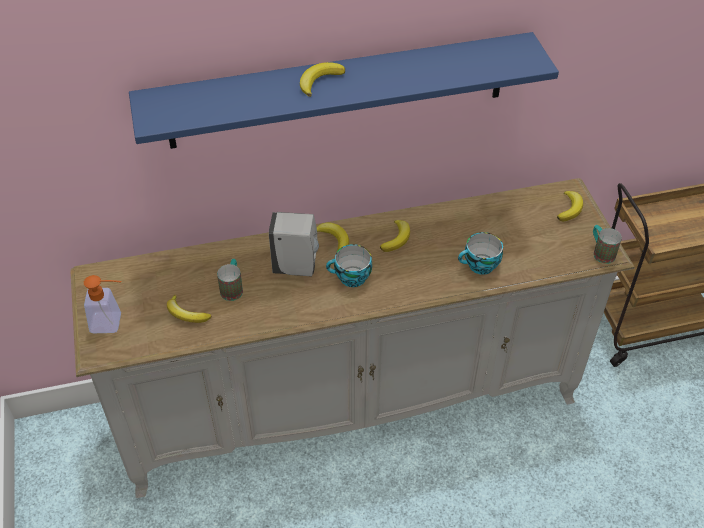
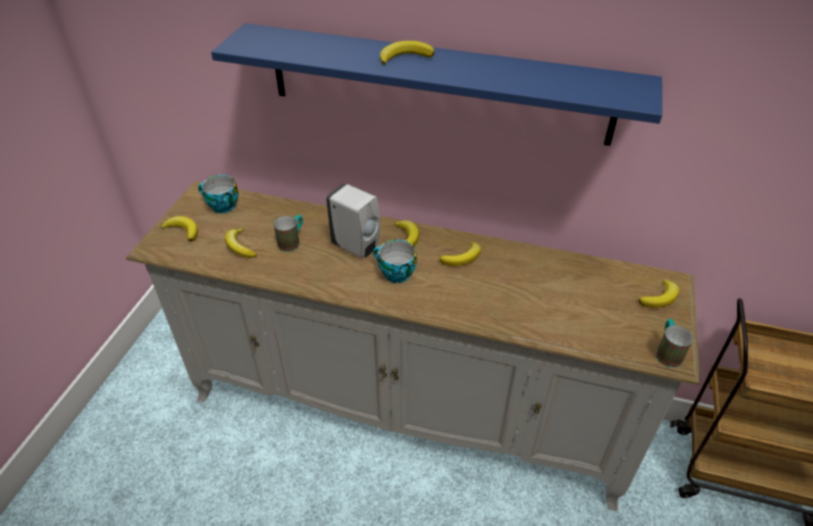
camera: 30 degrees right, 5 degrees down
(112, 323) = (183, 230): soap dispenser -> banana
(480, 266) = (524, 312): cup -> cup (221, 206)

